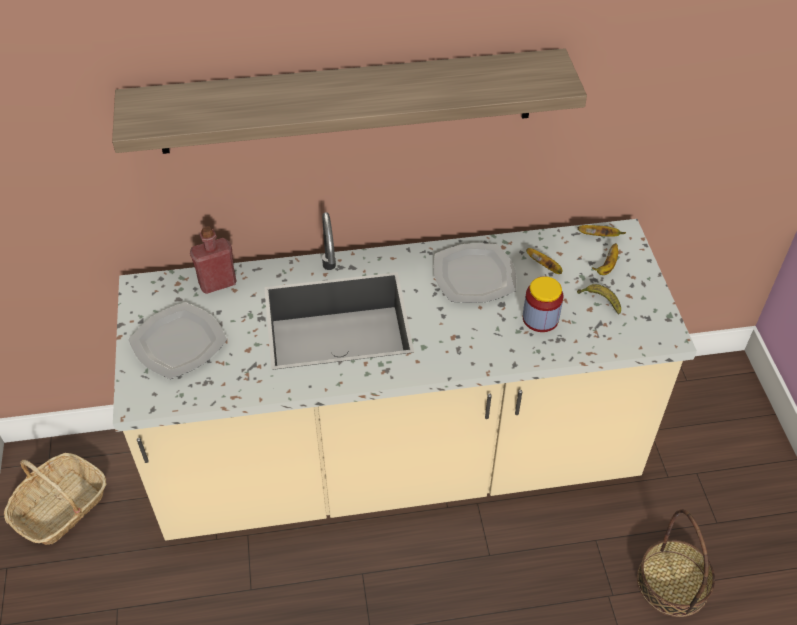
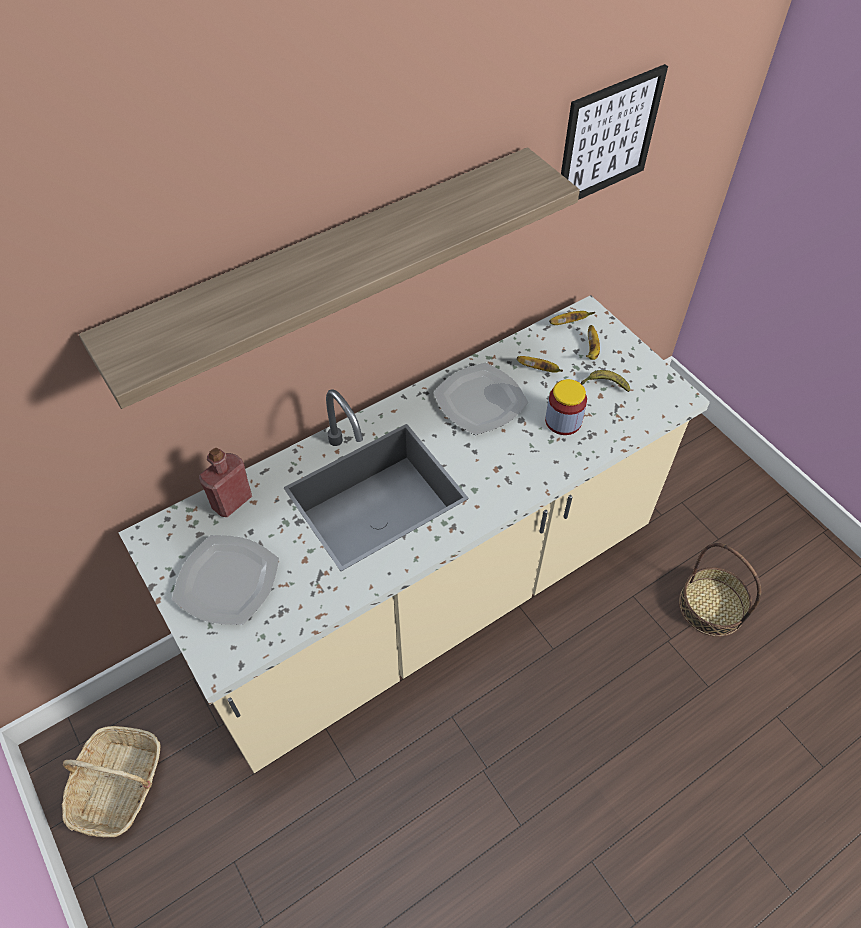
camera: 25 degrees left, 5 degrees up
(663, 63) = (608, 137): none -> picture

